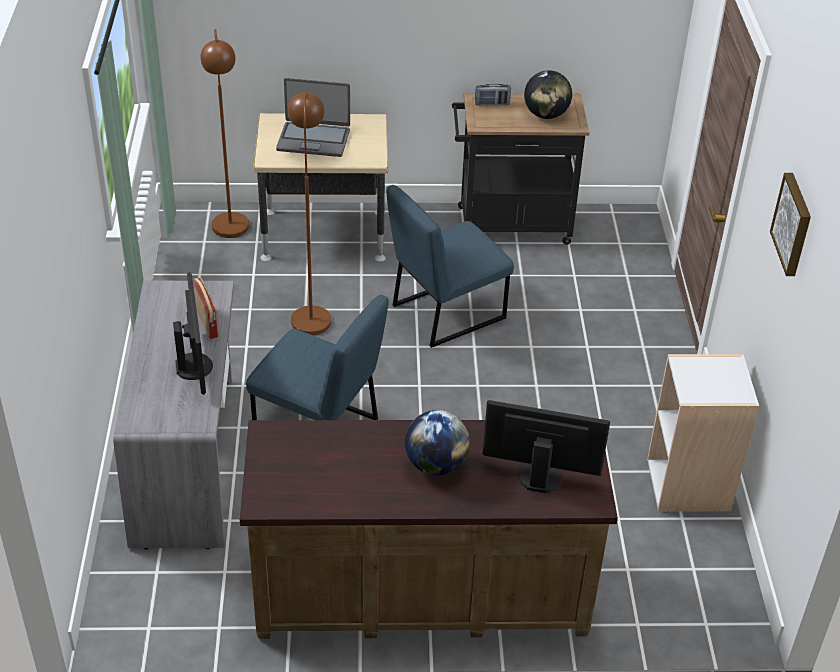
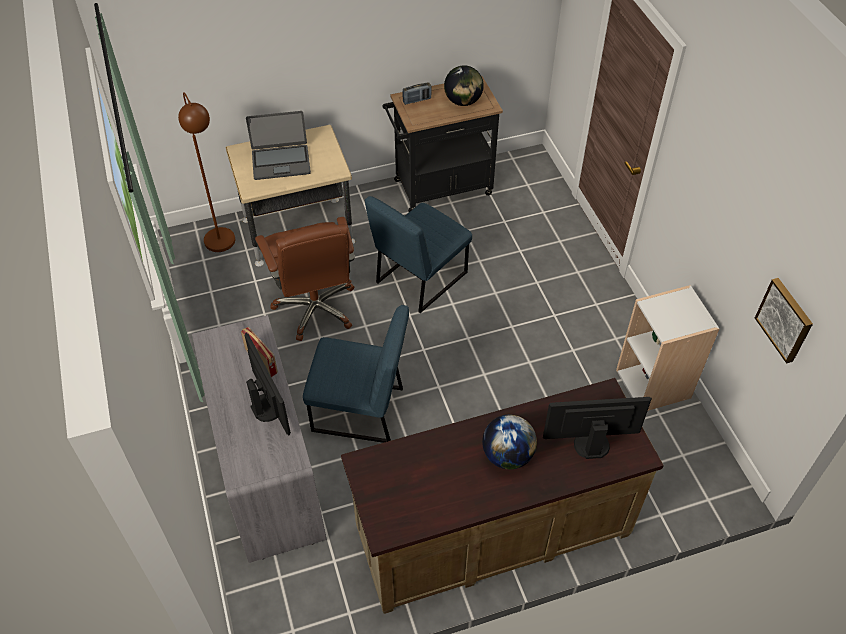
camera: 15 degrees left, 10 degrees up
(311, 314) = (315, 306): brown floor lamp -> brown office chair
(794, 224) = (743, 192): picture -> picture (785, 319)

